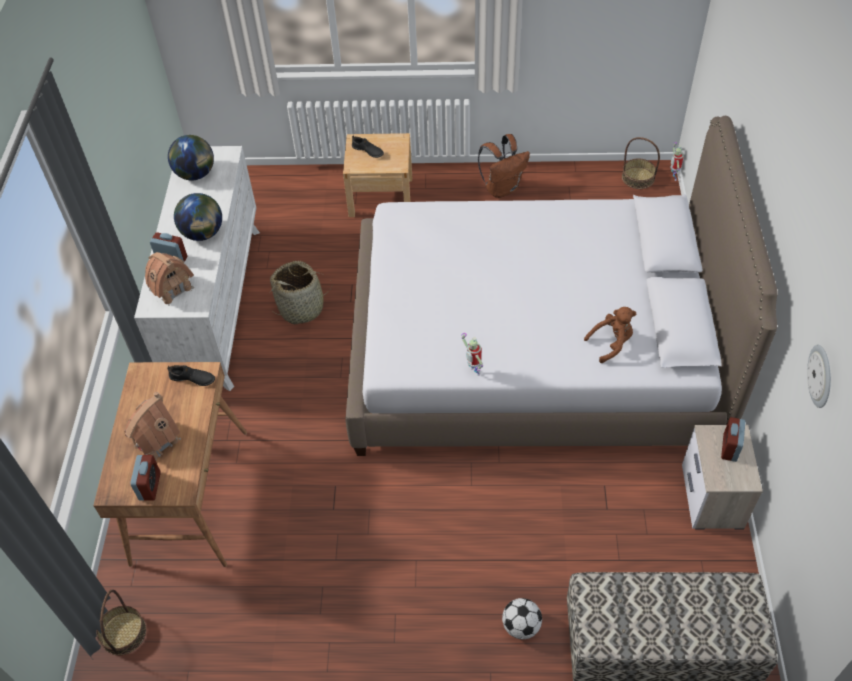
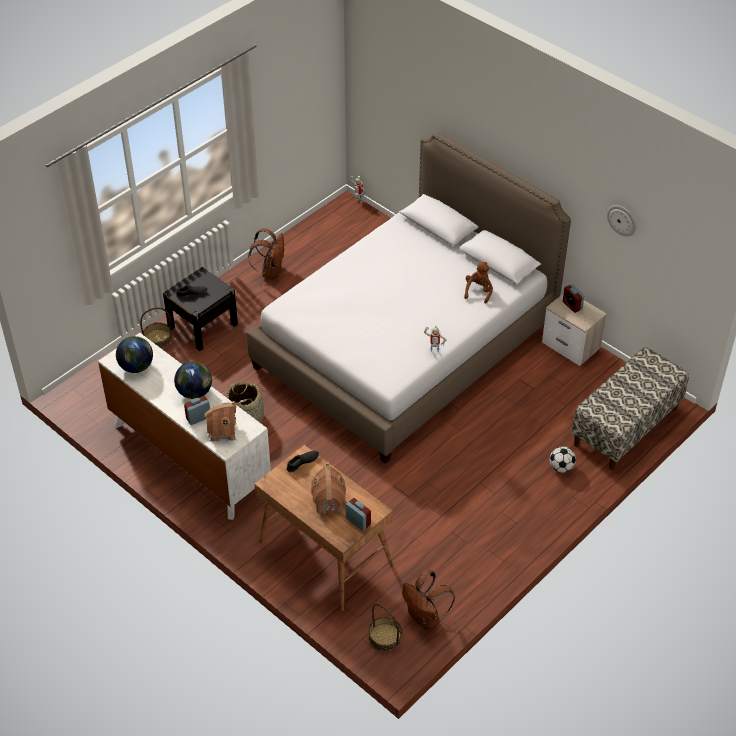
camera: 50 degrees left, 5 degrees down
(180, 652) = (425, 617): none -> brown backpack
(381, 197) = (203, 326): beige nightstand -> black nightstand
(638, 178) = (339, 213): basket -> basket (158, 339)

